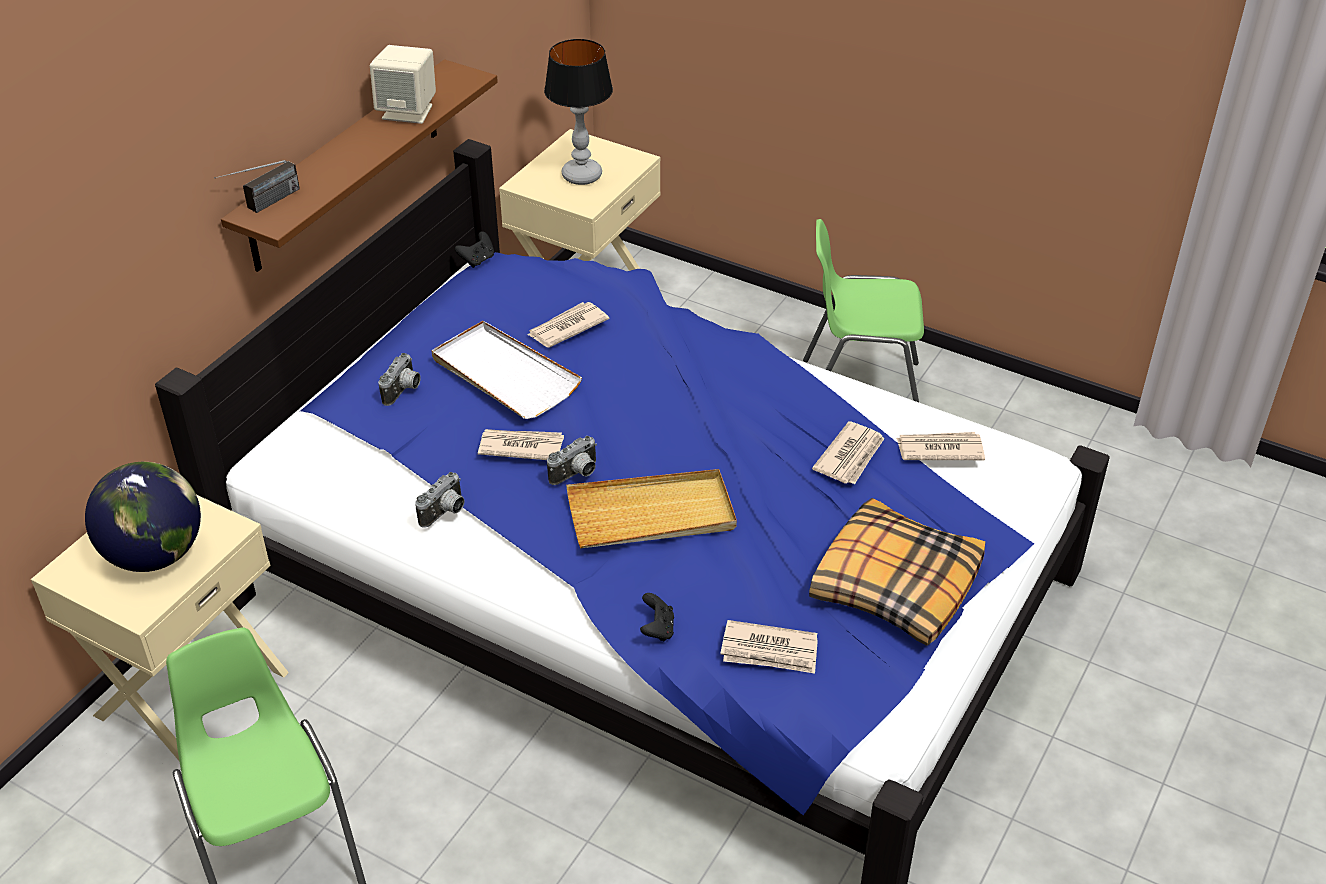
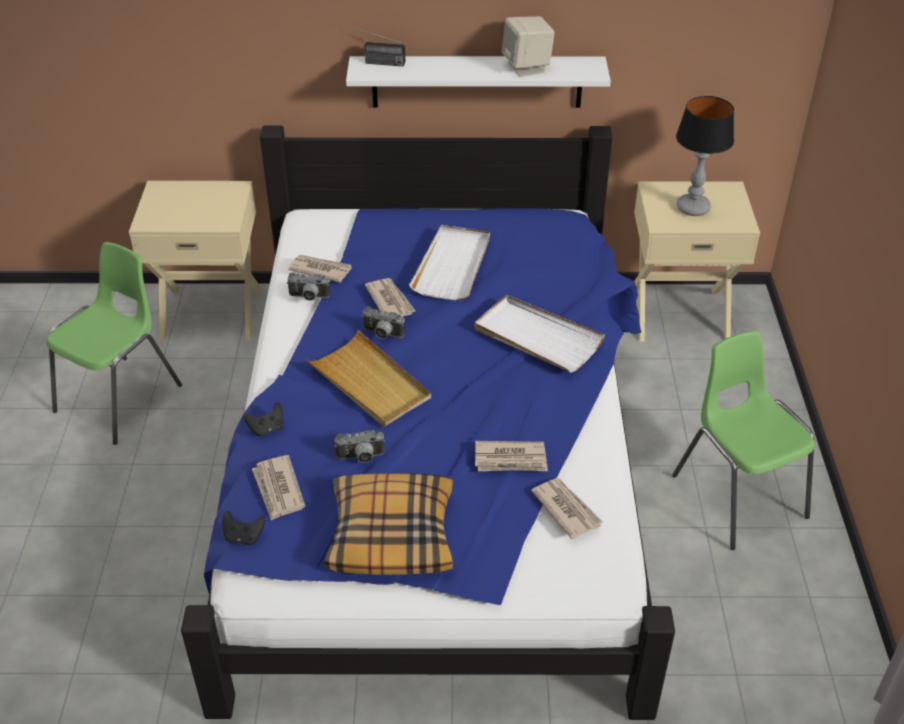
camera: 60 degrees right, 0 degrees up
(155, 555) = (190, 209): globe -> none
(345, 166) = (477, 81): brown shelf -> white shelf
(404, 391) = (405, 235): camera -> camera (361, 458)
(477, 260) = (561, 208): black game controller -> black game controller (243, 537)
(566, 327) = (525, 271): newspaper -> newspaper (320, 270)
(683, 364) = (537, 337): none -> white tray

